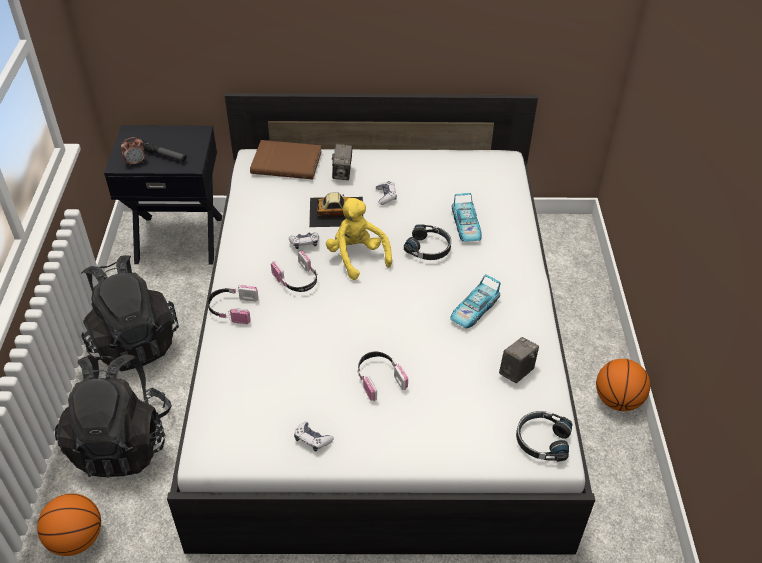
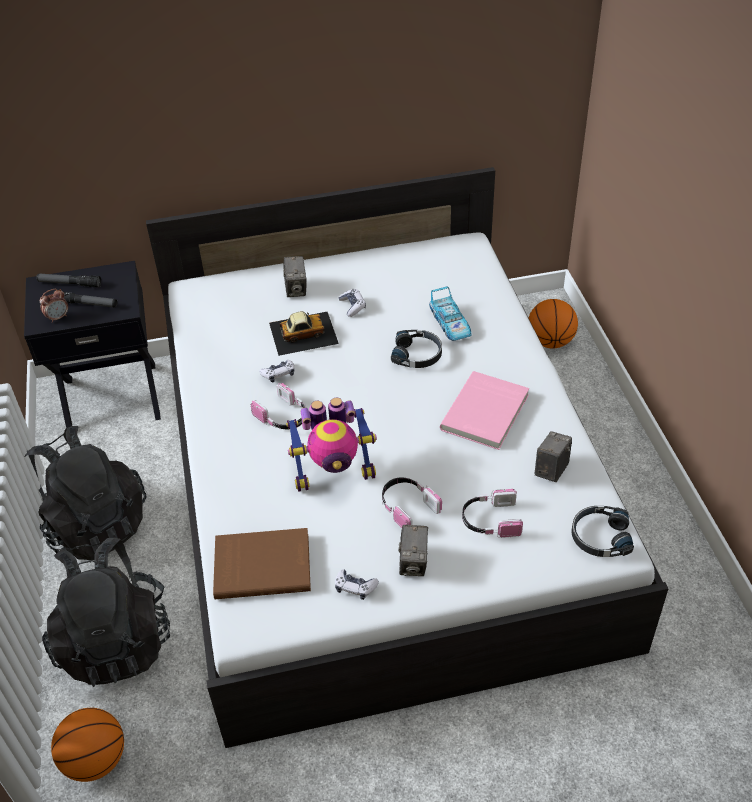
camera: 10 degrees left, 0 degrees up
(154, 136) = (69, 284): none -> flashlight
(232, 309) = (219, 462): headphones -> headphones (490, 520)
(286, 161) = (229, 287): brown book -> brown book (262, 564)
(325, 337) = (334, 473): none -> toy robot
(357, 256) = (341, 378): yellow plush toy -> none
(369, 429) = (413, 563): none -> camera
(474, 310) = (486, 413): toy car -> pink book
(617, 400) = (646, 482): basketball -> basketball (550, 342)

